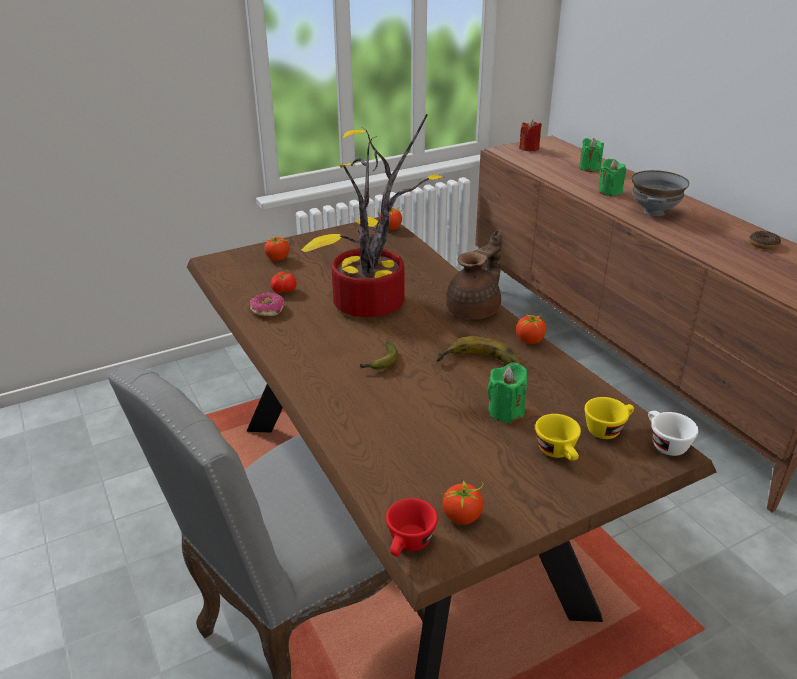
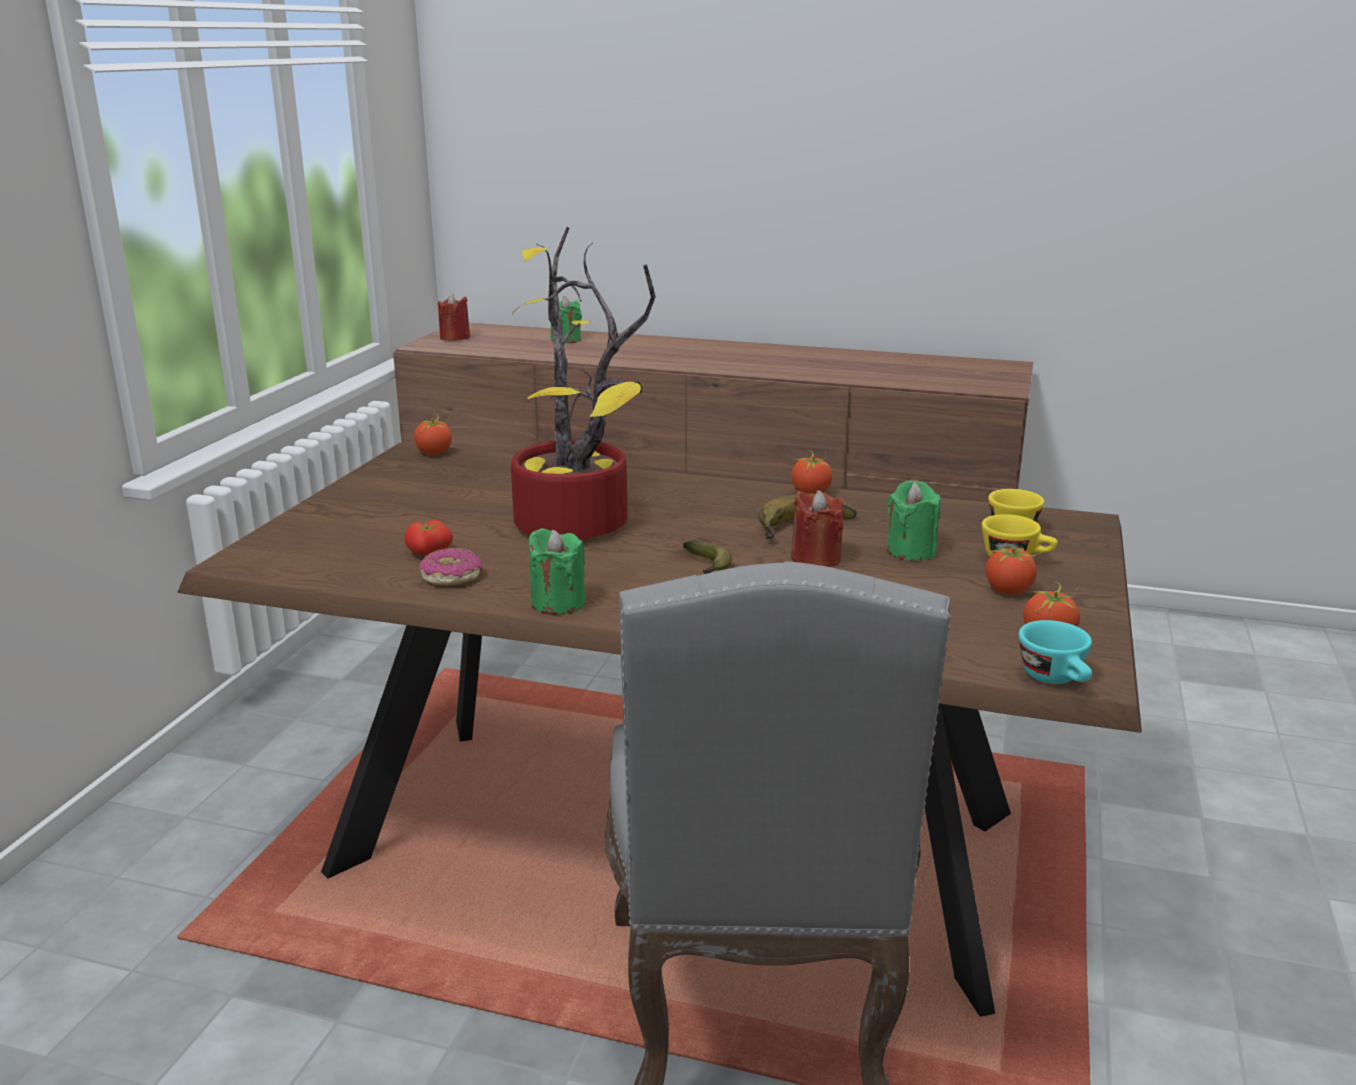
camera: 45 degrees left, 10 degrees down
(278, 258) = (341, 527): tomato -> tomato (1009, 591)
(409, 545) = (1057, 679): red cup -> turquoise cup
(443, 387) = (815, 558): none -> red candle
(475, 309) = (703, 489): brown teapot -> none
(609, 192) = (632, 354): green candle -> green candle (558, 603)
(653, 212) = (711, 359): grey bowl -> none
(664, 443) = (1069, 518): white cup -> none
(763, 244) = (855, 358): donut -> none

